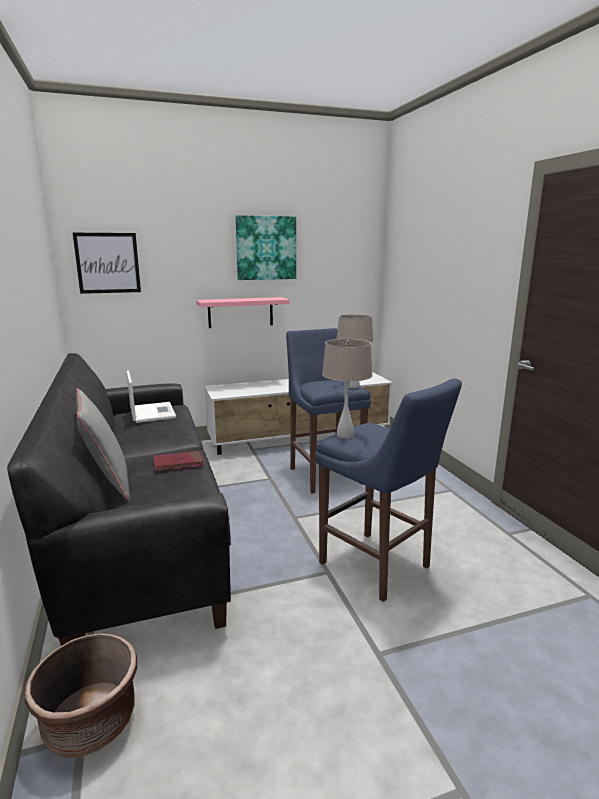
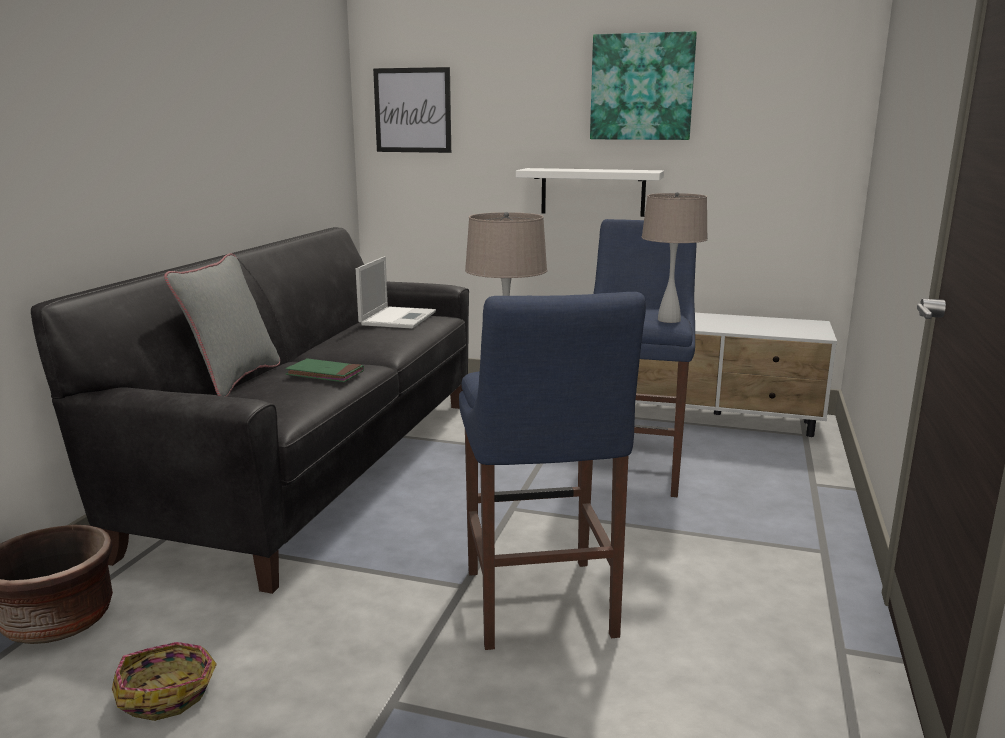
camera: 35 degrees right, 0 degrees up
(178, 463) = (325, 374): red book -> green book
(240, 312) = (592, 192): pink shelf -> white shelf
(248, 722) = (168, 692): none -> basket

